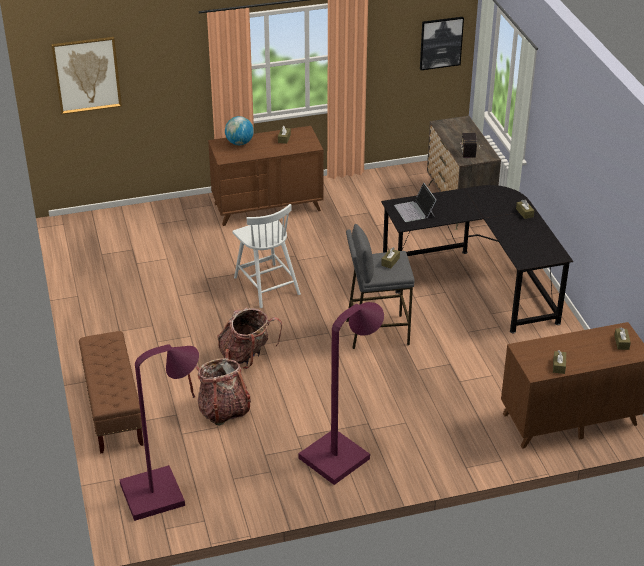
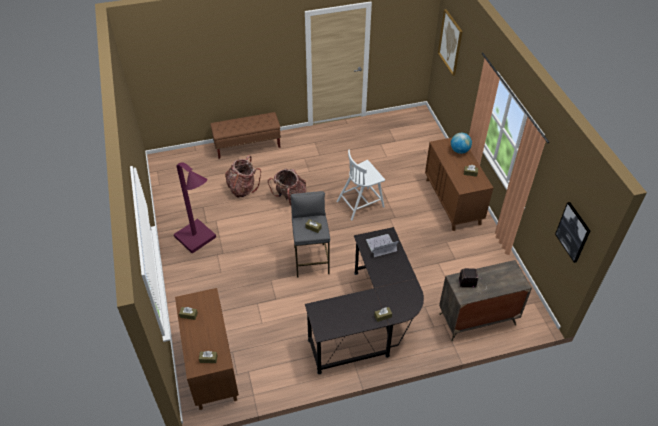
camera: 90 degrees right, 10 degrees up
(162, 492) = (183, 168): purple floor lamp -> none

